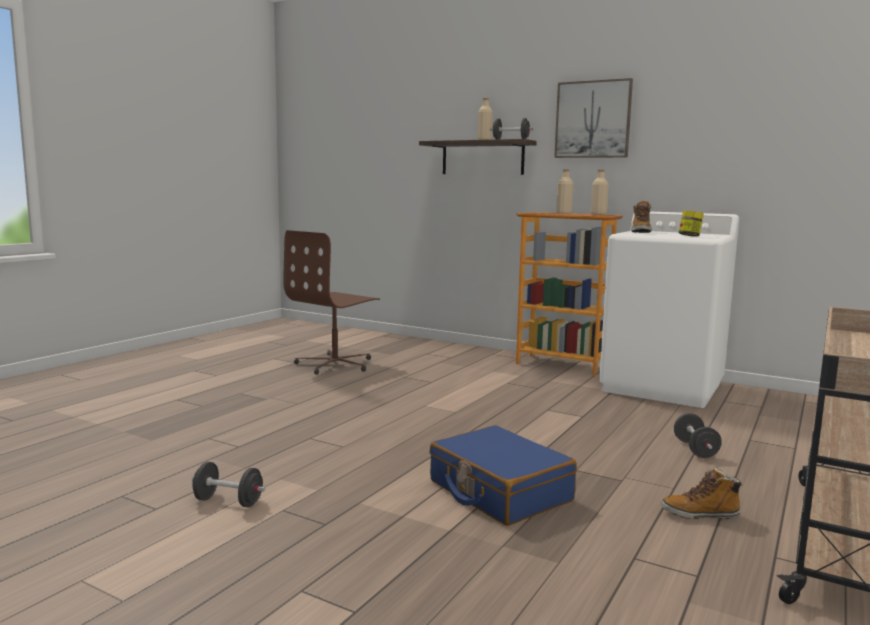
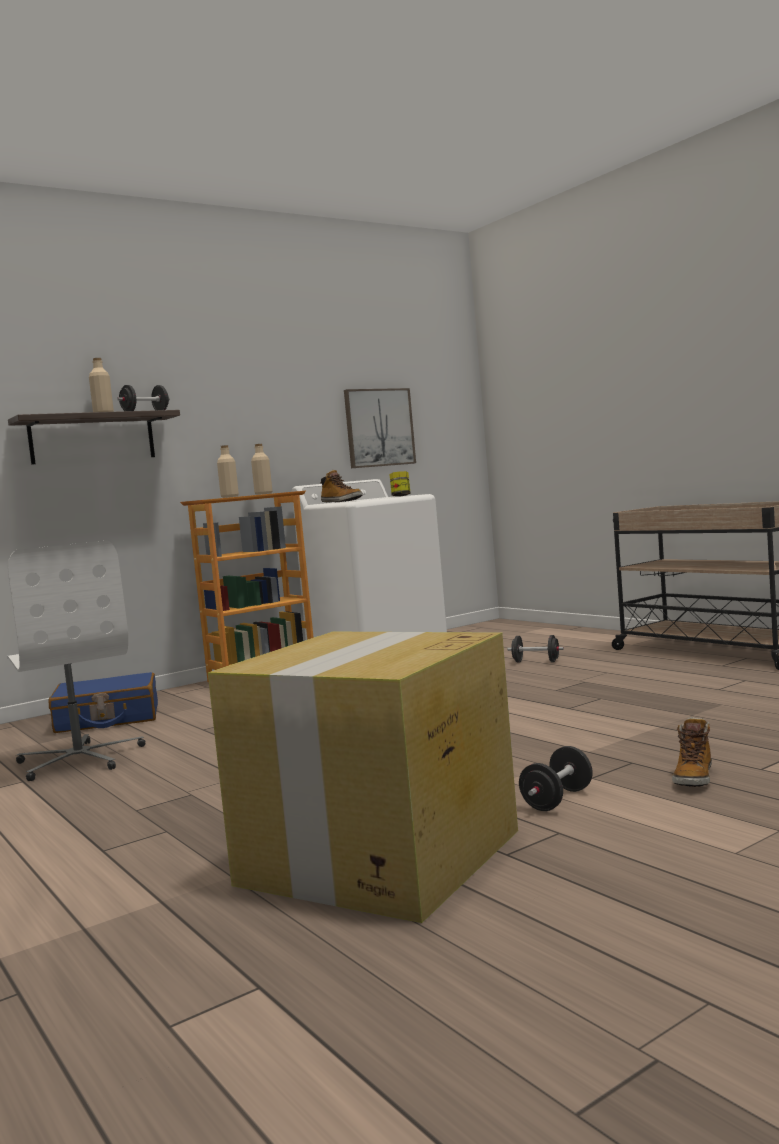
camera: 65 degrees left, 5 degrees down
(132, 461) = (378, 858): none -> cardboard box
(335, 364) = (80, 759): brown office chair -> white office chair
(499, 491) = (588, 711): blue suitcase -> blue suitcase (107, 719)
(593, 119) = (227, 389): picture -> picture (379, 427)
(700, 514) = (655, 671): boot -> boot (694, 778)

